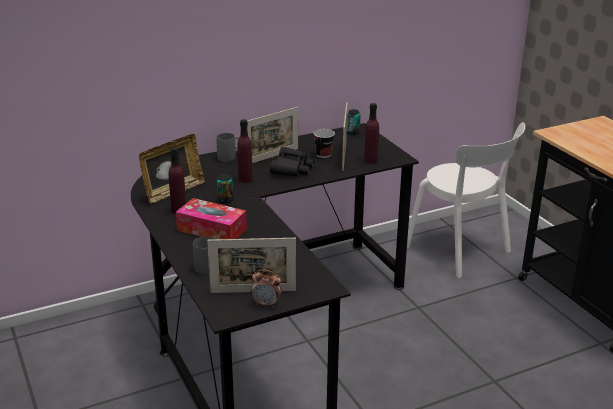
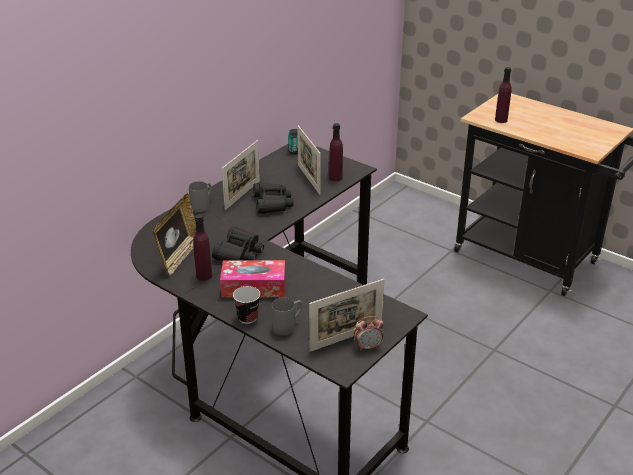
camera: 25 degrees left, 5 degrees up
(225, 200) = (239, 253): can -> black binoculars
(245, 179) = (238, 225): purple bottle -> purple bottle (501, 120)
(323, 154) = (288, 181): cup -> cup (247, 318)
(461, 251) = (391, 237): white chair -> none

